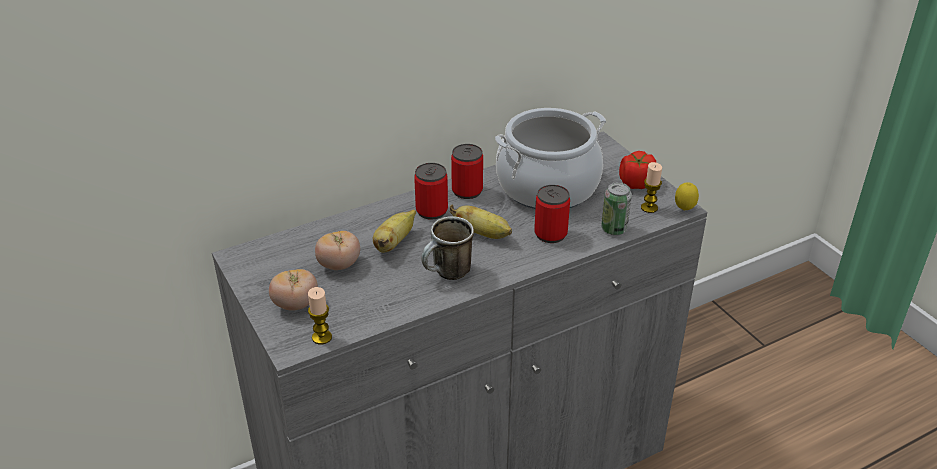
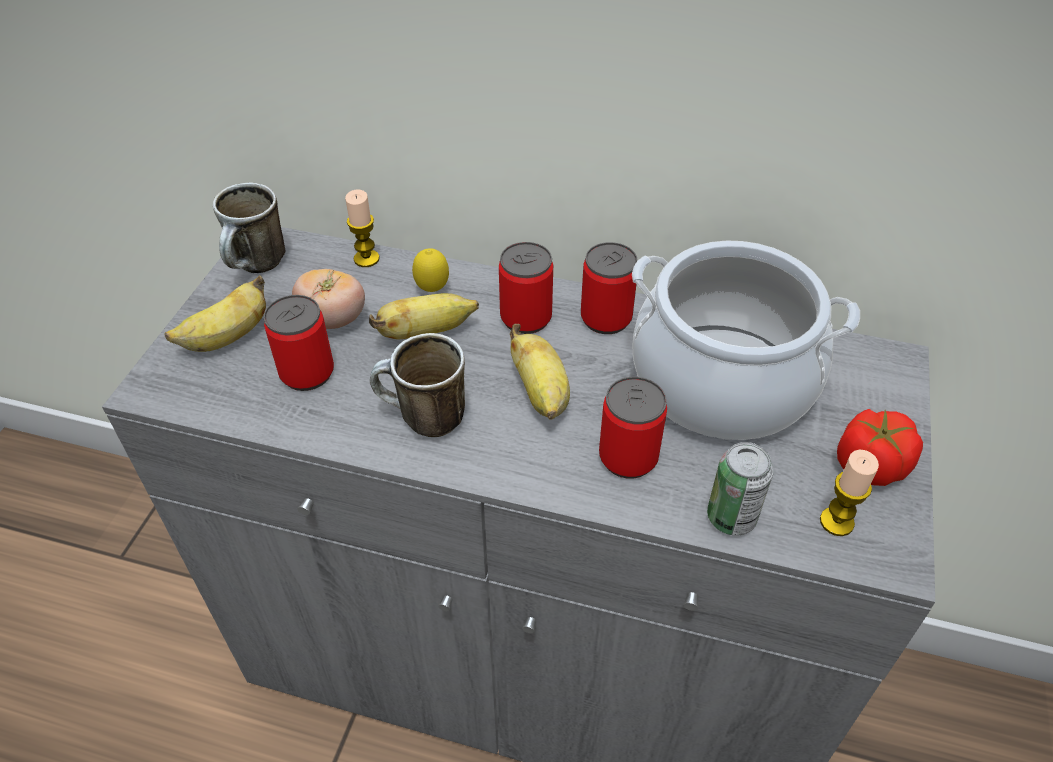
camera: 45 degrees right, 10 degrees up
(257, 268) = (258, 267): none -> mug
(295, 304) = (227, 338): tomato -> banana
(322, 337) = (191, 399): candle -> candle (366, 259)
(363, 292) = (307, 373): none -> can
(684, 210) = (895, 568): lemon -> lemon (432, 290)

